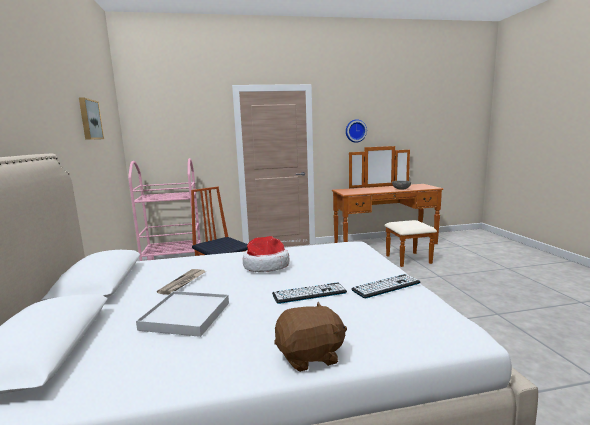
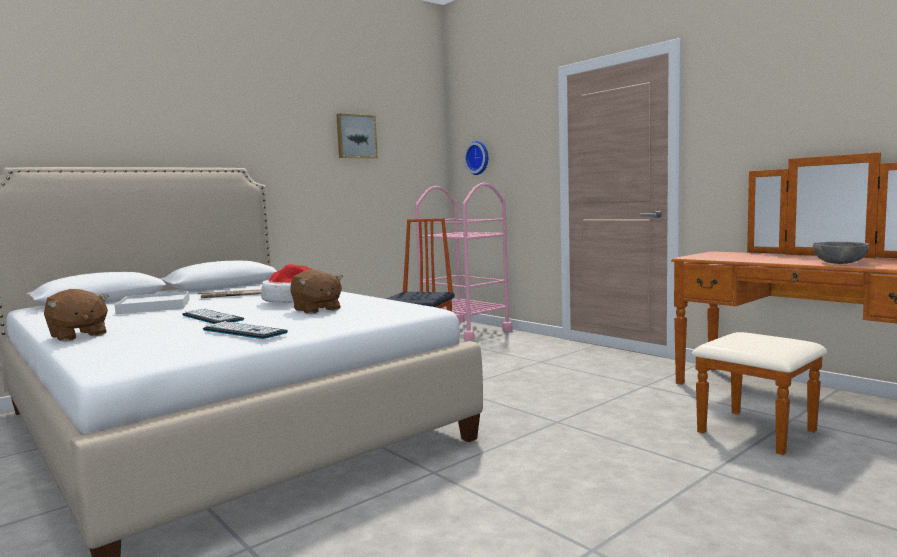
camera: 60 degrees right, 5 degrees down
(318, 264) = (316, 310): none -> brown plush toy
(355, 131) = (774, 122): wall clock -> wall clock (478, 158)

